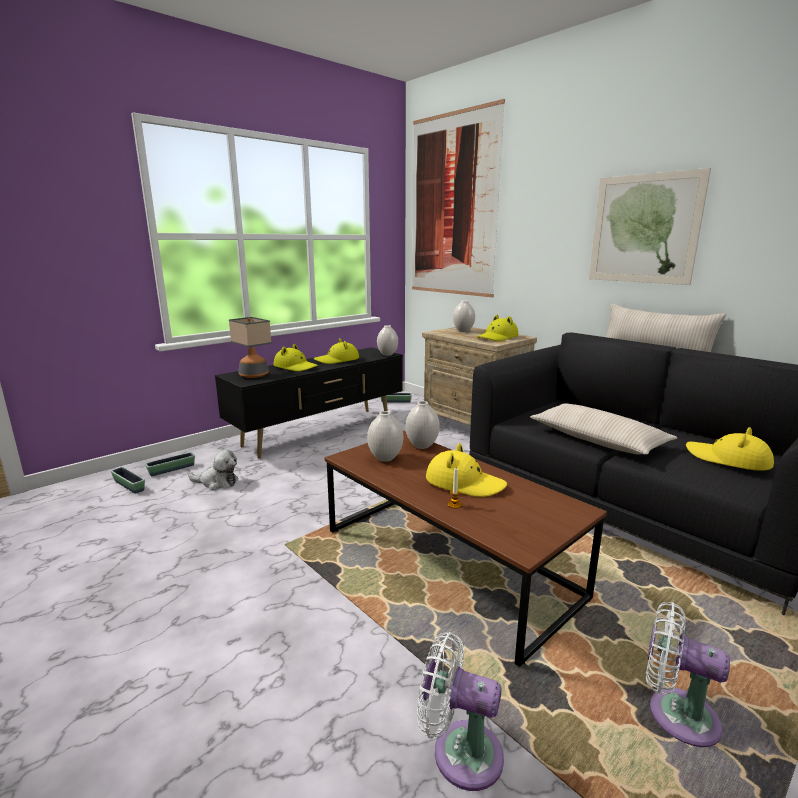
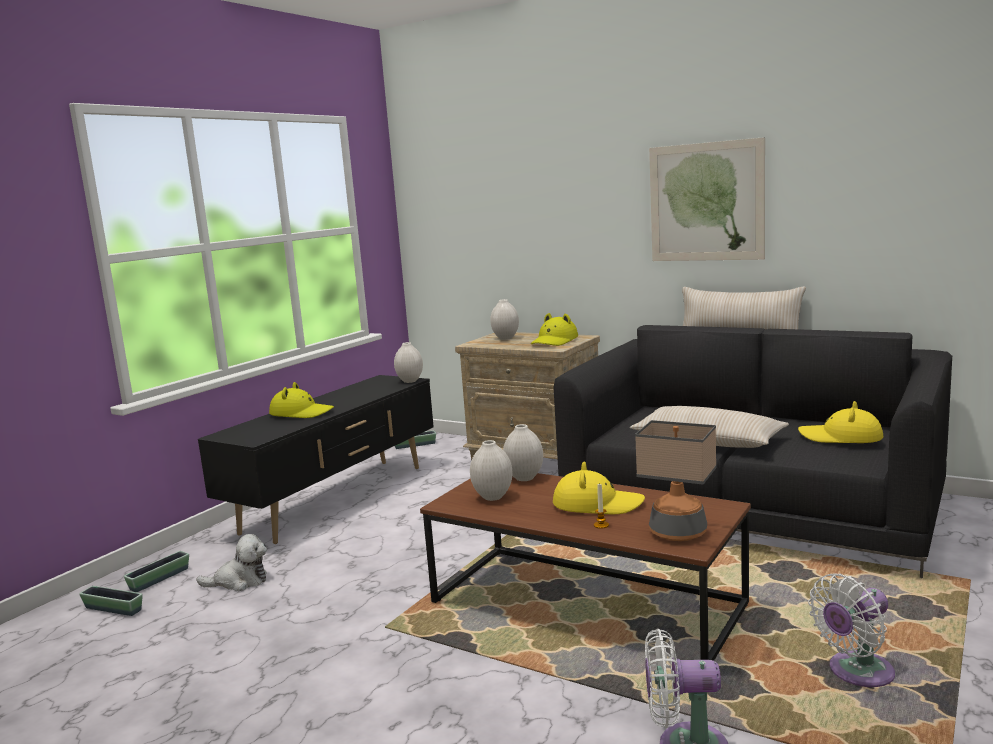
camera: 15 degrees left, 5 degrees down
(254, 375) = (255, 431): table lamp -> table lamp (677, 532)
(337, 360) = (349, 397): yellow hat -> none
(452, 206) = (464, 183): picture -> none
(675, 714) = (856, 673): white fan -> white fan turned 45 degrees counterclockwise

